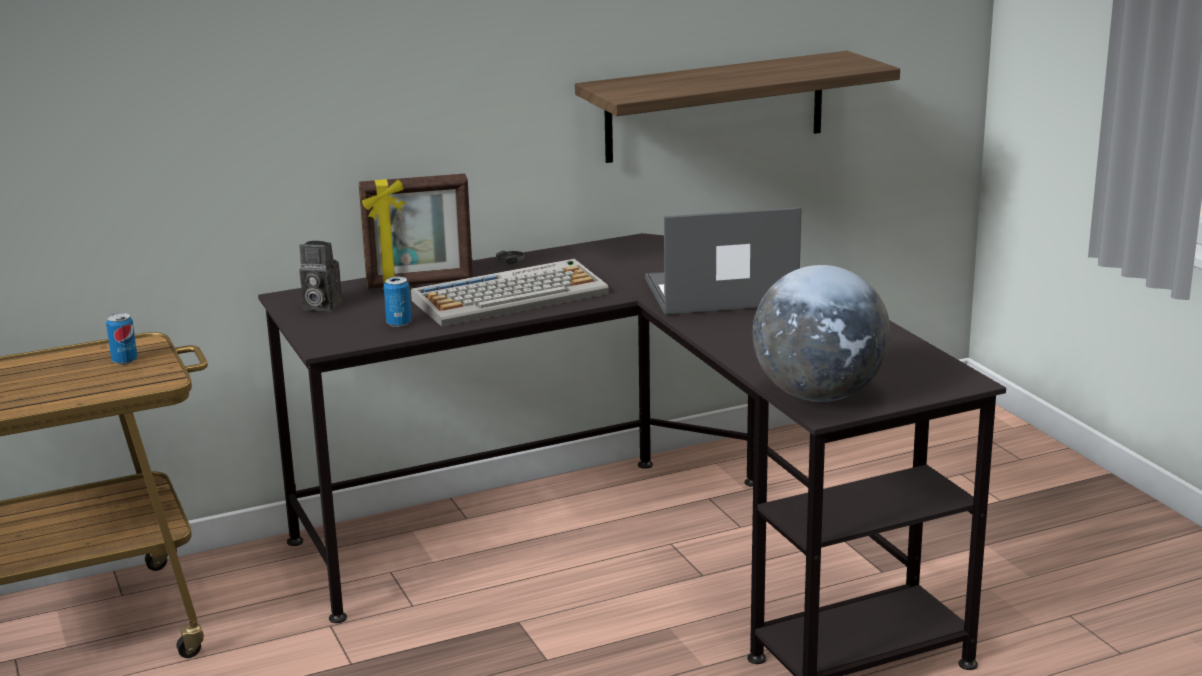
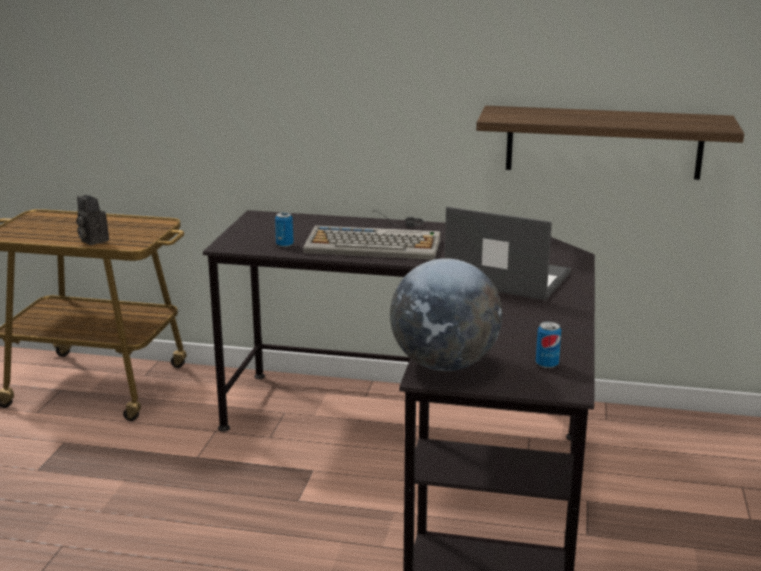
camera: 35 degrees right, 0 degrees up
(124, 360) = (139, 229): can -> can (547, 364)
(320, 306) = (263, 224): camera -> camera (92, 240)
(420, 283) = (339, 225): picture frame -> none

